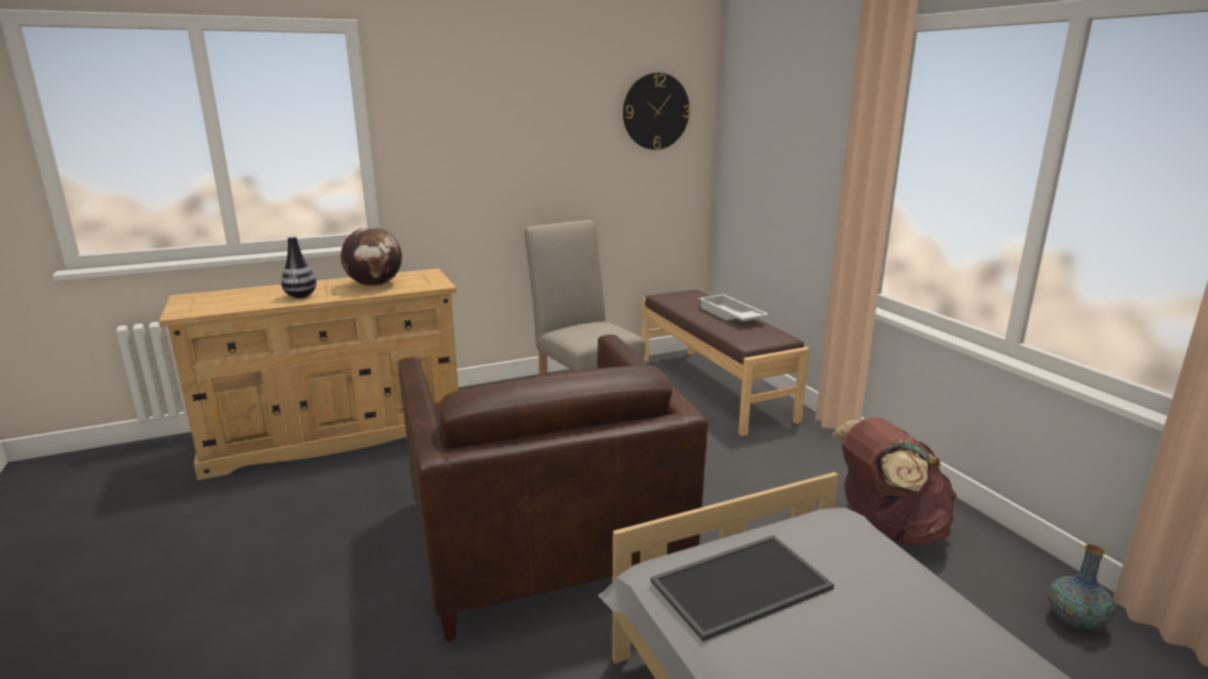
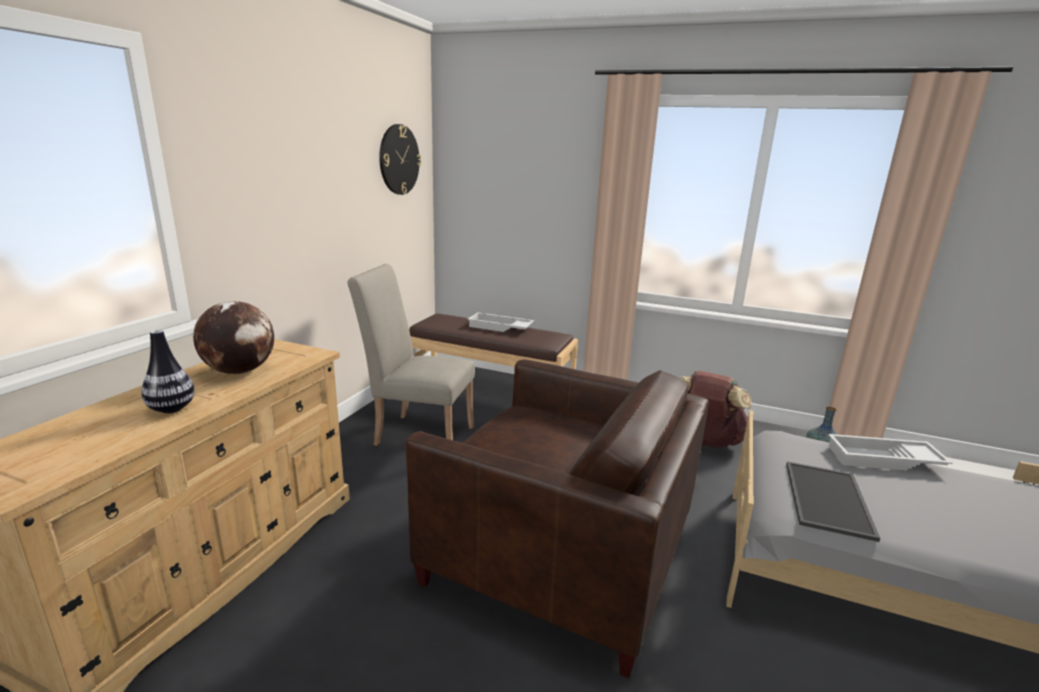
camera: 45 degrees left, 0 degrees up
(937, 602) = (884, 460): none -> white tray

